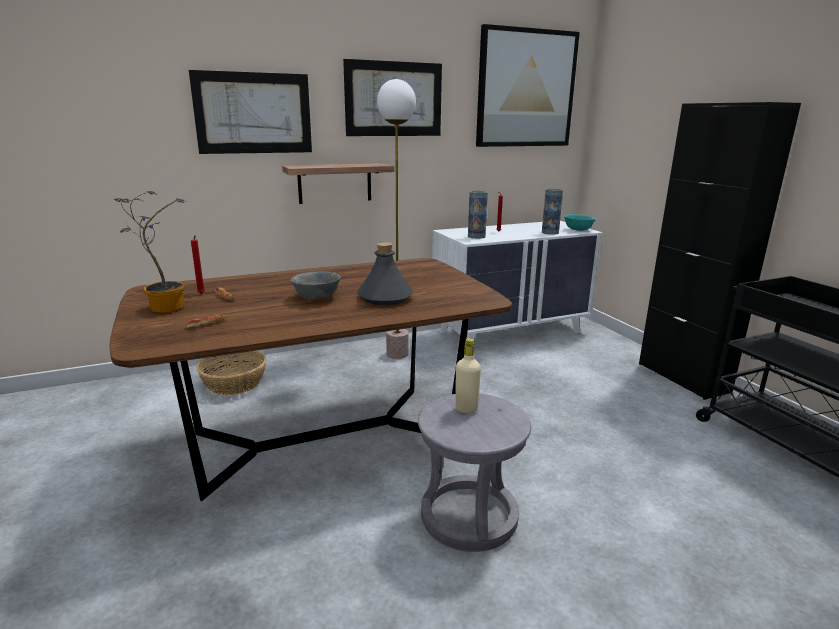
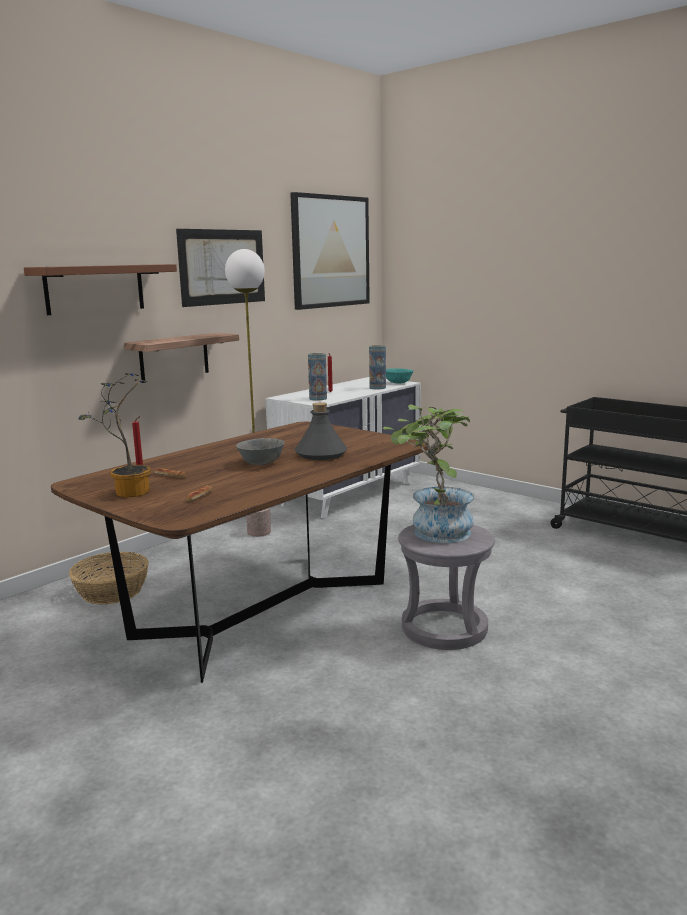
camera: 25 degrees left, 5 degrees down
(253, 113) = (95, 288): picture -> brown shelf
(466, 409) = (433, 531): beige bottle -> potted plant
(683, 377) = (520, 501): black cabinet -> none

